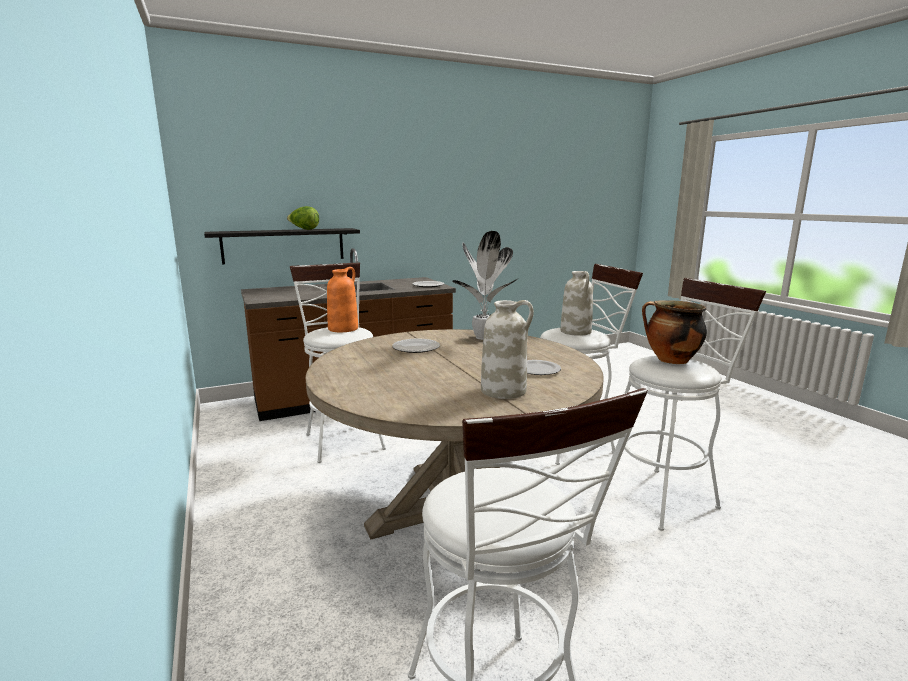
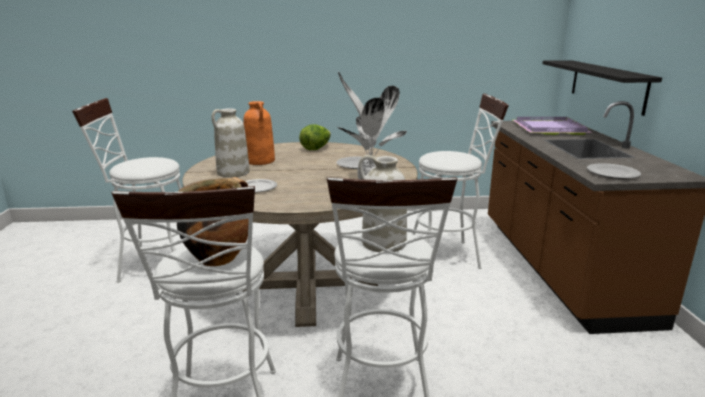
camera: 110 degrees right, 5 degrees up
(286, 292) = (548, 128): none -> purple tray
(304, 229) = (610, 69): lettuce -> lettuce (316, 148)
(343, 328) = (456, 157): orange vase -> orange vase (260, 161)

